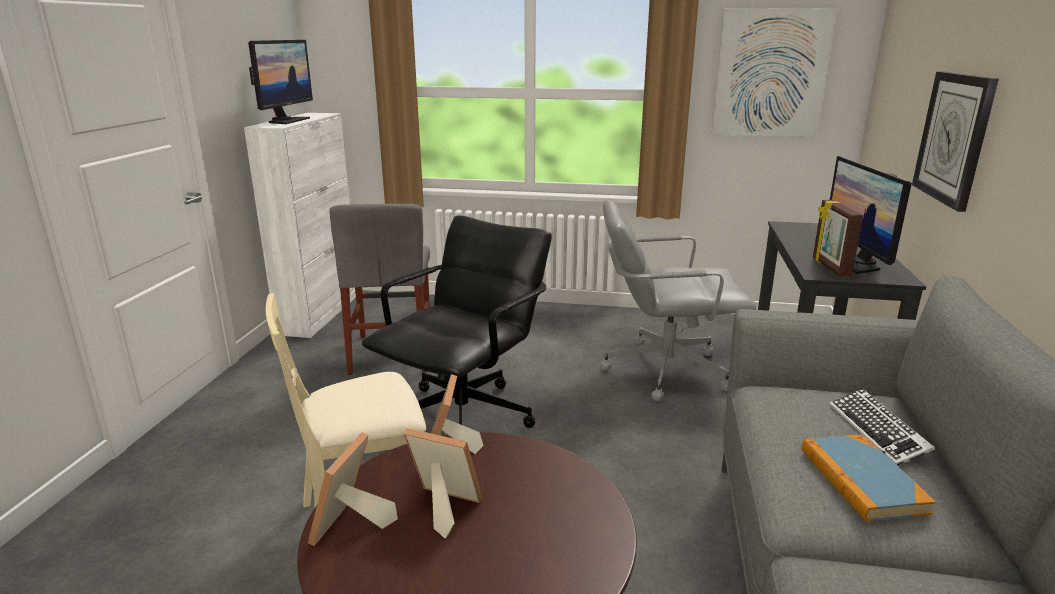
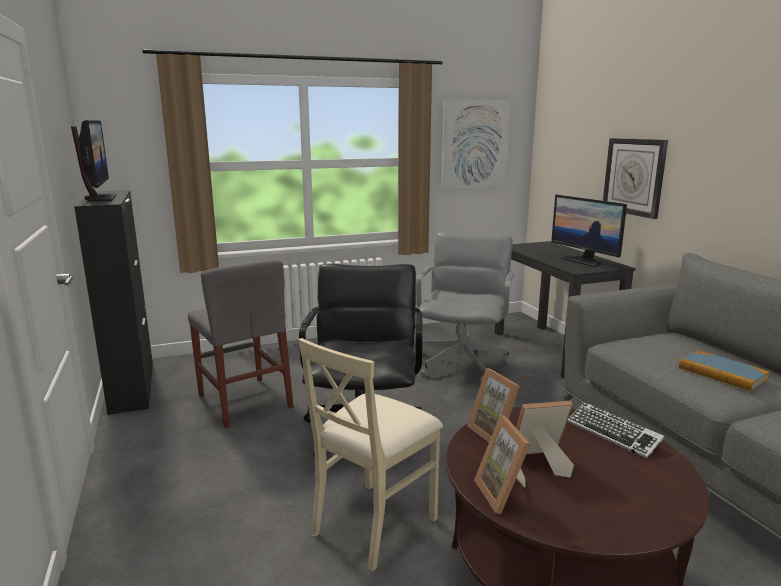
camera: 30 degrees left, 5 degrees down
(321, 313) = (132, 386): white cabinet -> black cabinet
(663, 370) = (462, 363): grey office chair -> grey office chair turned 135 degrees clockwise
(829, 267) = (576, 266): picture frame -> none
(877, 432) = (694, 349): keyboard -> keyboard (613, 434)

